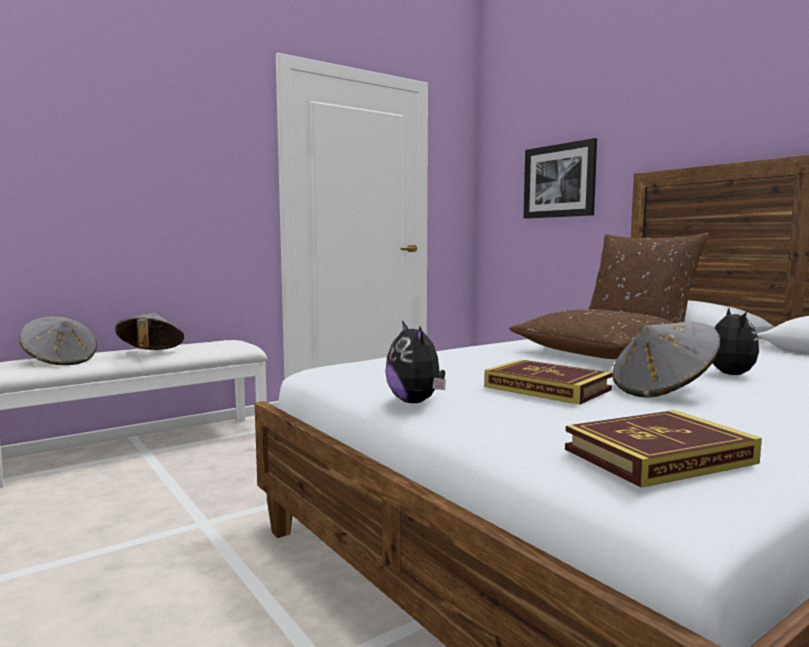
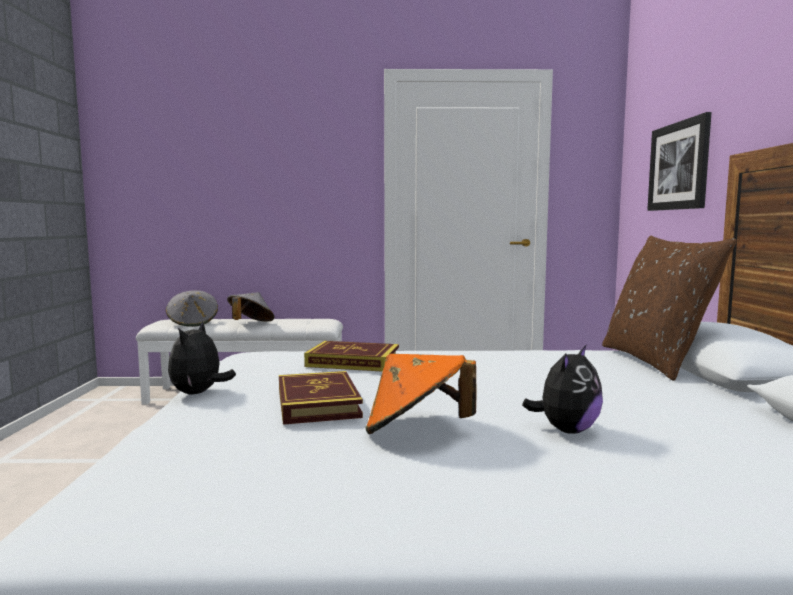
camera: 35 degrees right, 0 degrees up
(601, 353) = (512, 378): brown pillow -> none
(659, 456) = (161, 486): book -> book (353, 362)
(662, 391) = (416, 430): grey hat -> orange hat

